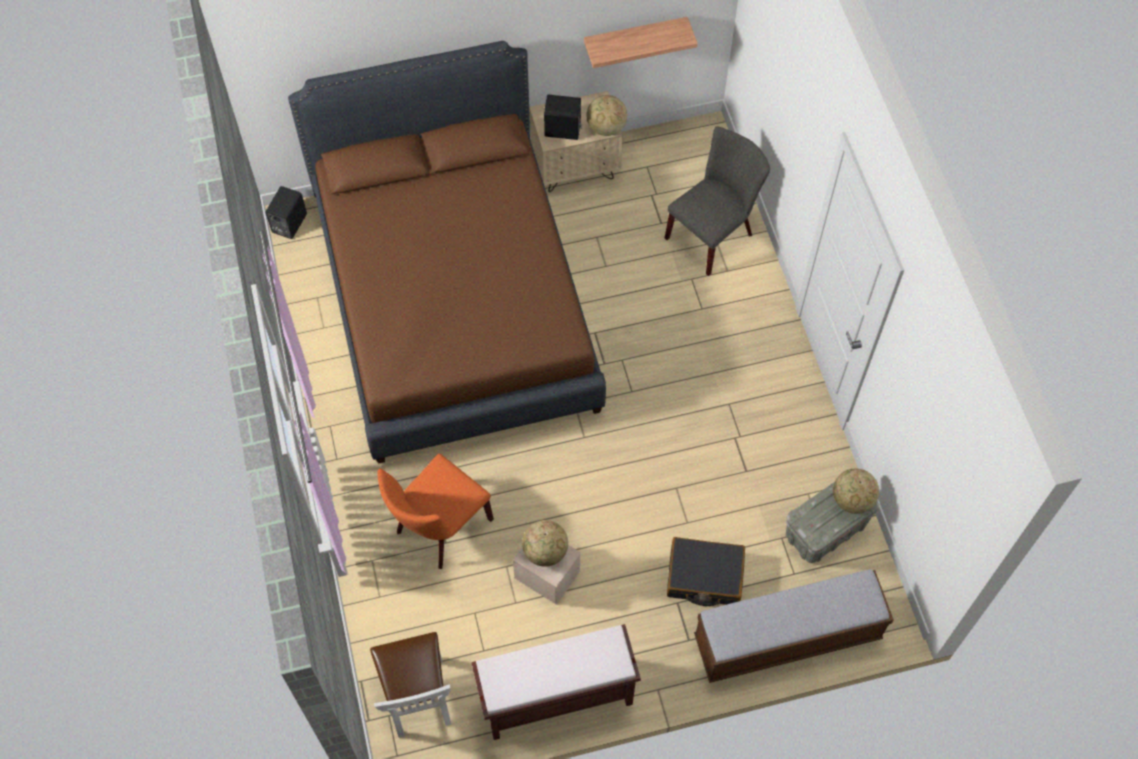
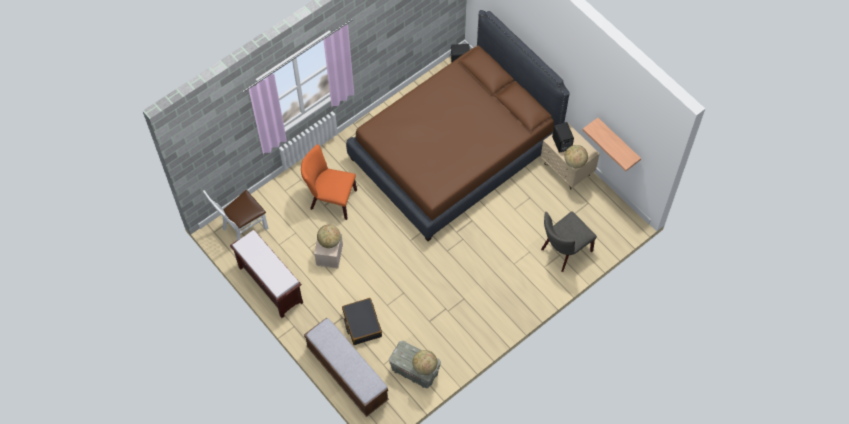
camera: 65 degrees right, 0 degrees up
(713, 234) = (563, 251): grey chair -> grey chair turned 120 degrees clockwise

